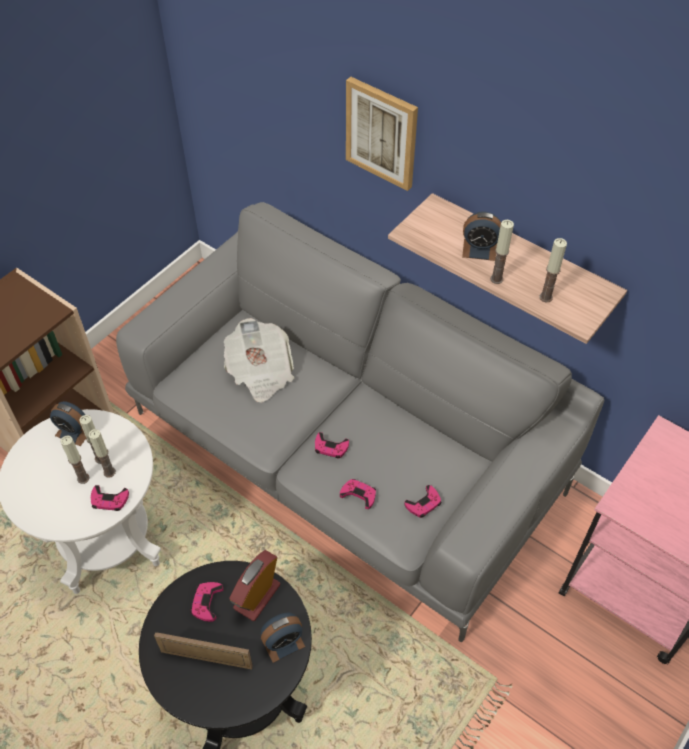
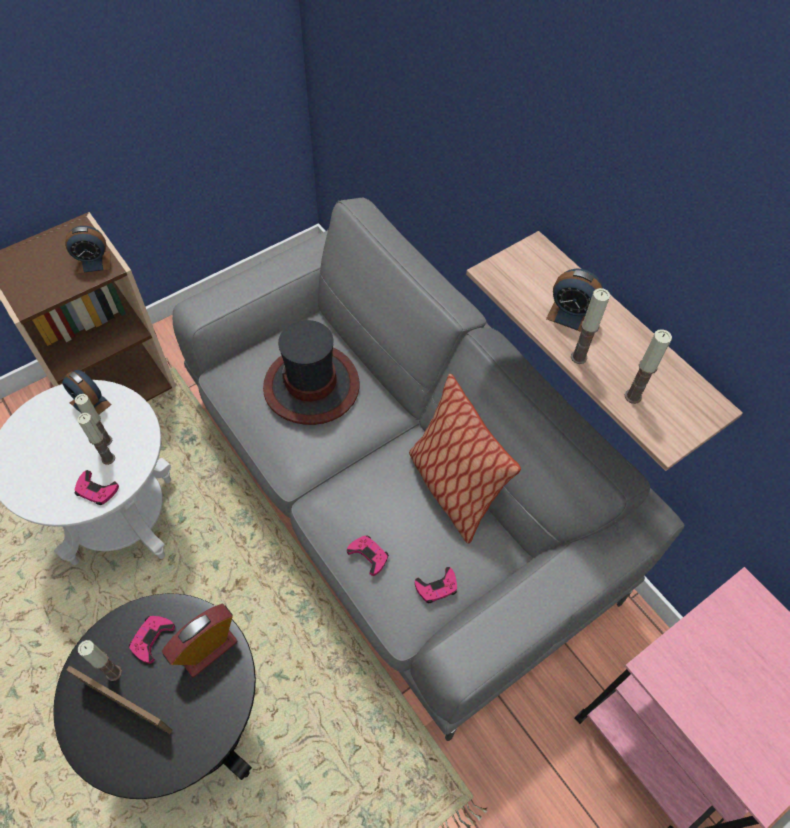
camera: 15 degrees right, 5 degrees up
(83, 478) = (79, 458): candle -> candle (114, 673)
(260, 372) = (312, 386): newspaper -> hat
(283, 642) = (215, 712): alarm clock -> alarm clock (94, 262)
(330, 447) = (357, 491): pink game controller -> none
(382, 133) = (495, 144): picture -> none
(409, 424) = (452, 488): none -> pillow

